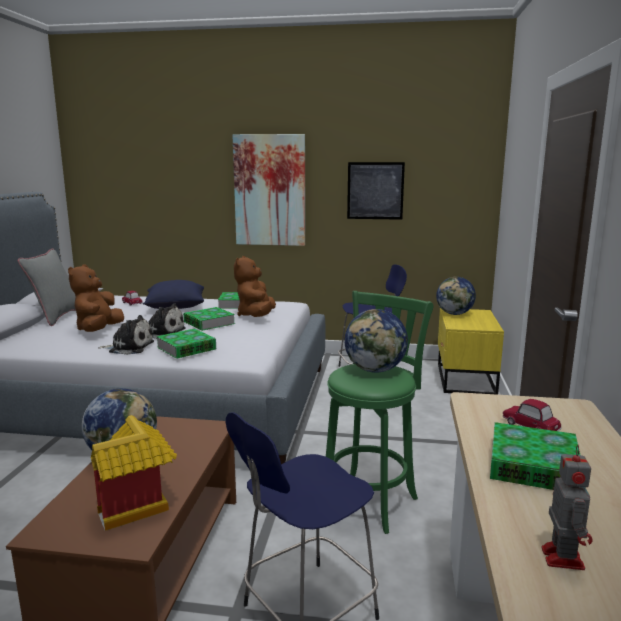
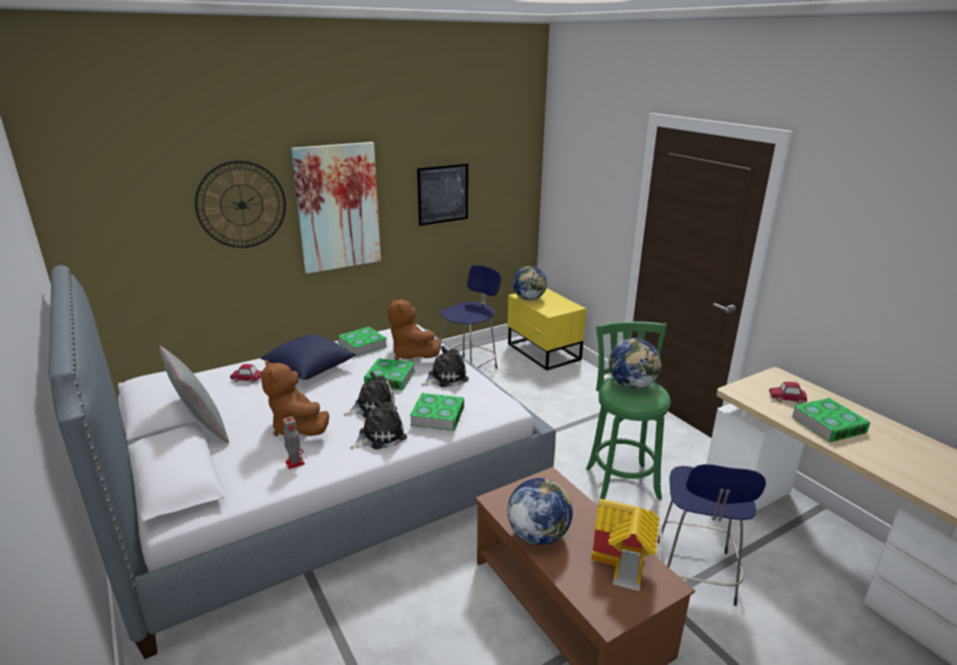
camera: 40 degrees left, 10 degrees up
(192, 178) = (241, 205): none -> wall clock
(248, 332) = (445, 377): none -> plush toy
(562, 556) = (910, 469): toy robot -> toy robot (294, 462)

